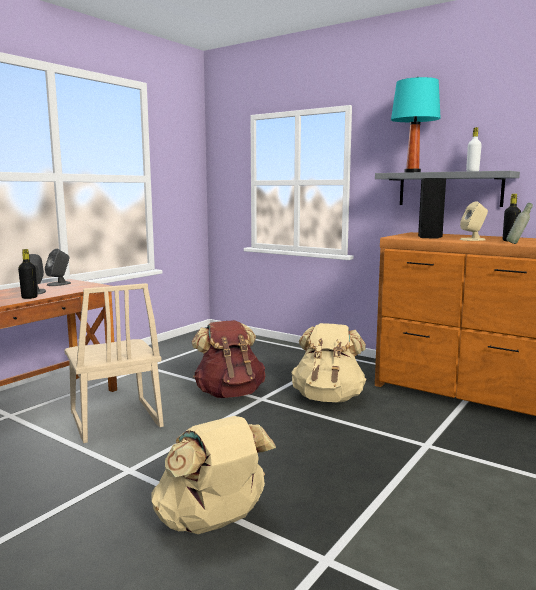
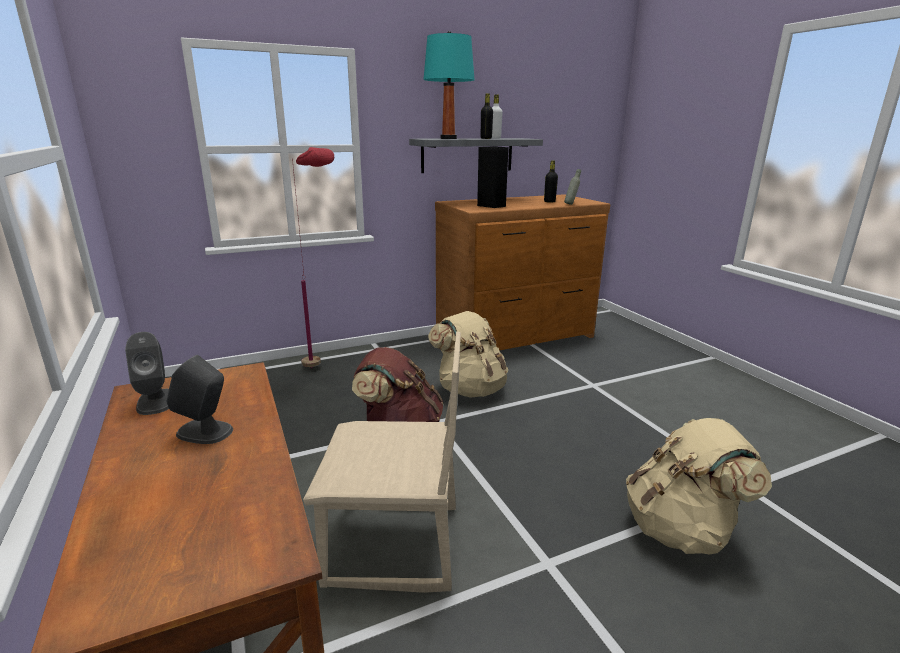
camera: 60 degrees left, 10 degrees up
(29, 297) = (254, 443): black bottle -> black bottle (486, 138)
(282, 353) = (325, 371): none -> red floor lamp
(473, 239) = (528, 204): beige speaker -> none

